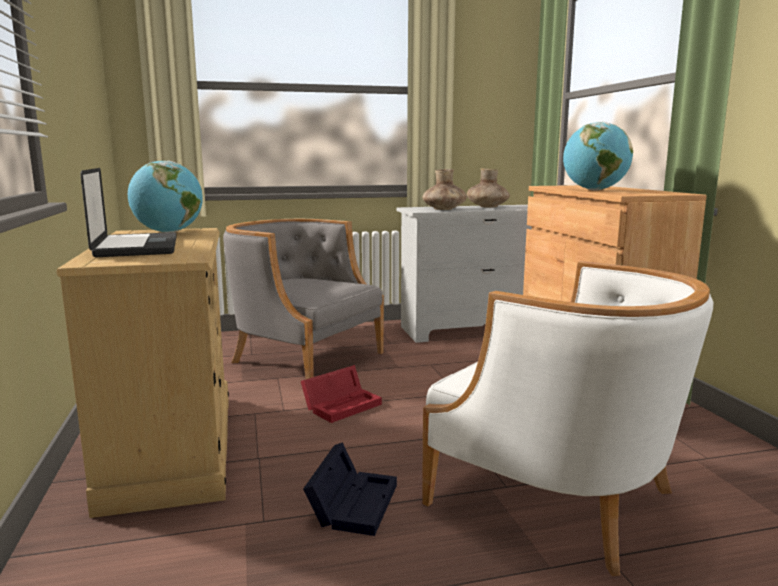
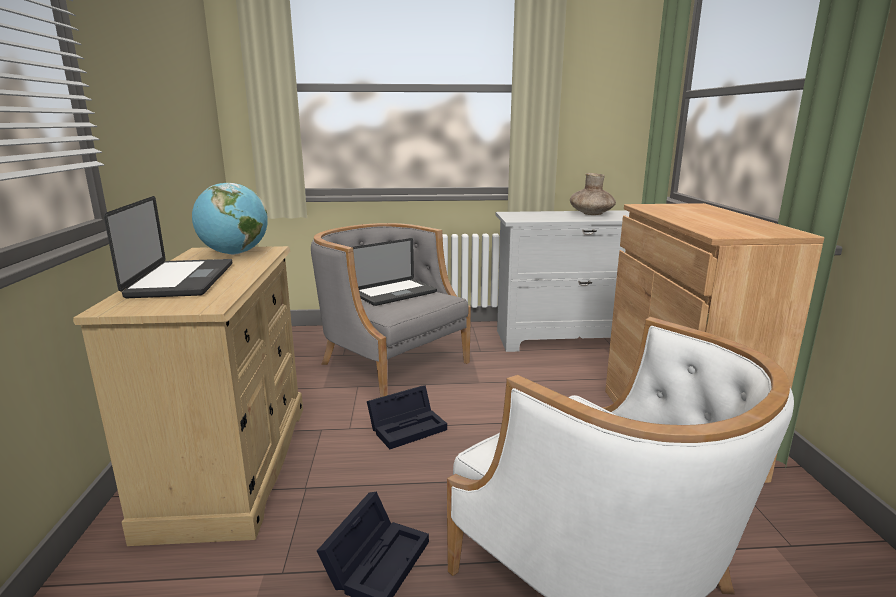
camera: 10 degrees right, 5 degrees up
(309, 284) = (394, 293): none -> laptop
(343, 405) = (408, 427): red storage box -> black storage box
(444, 209) = (542, 217): brown vase -> none
(594, 190) = (690, 220): globe -> none

